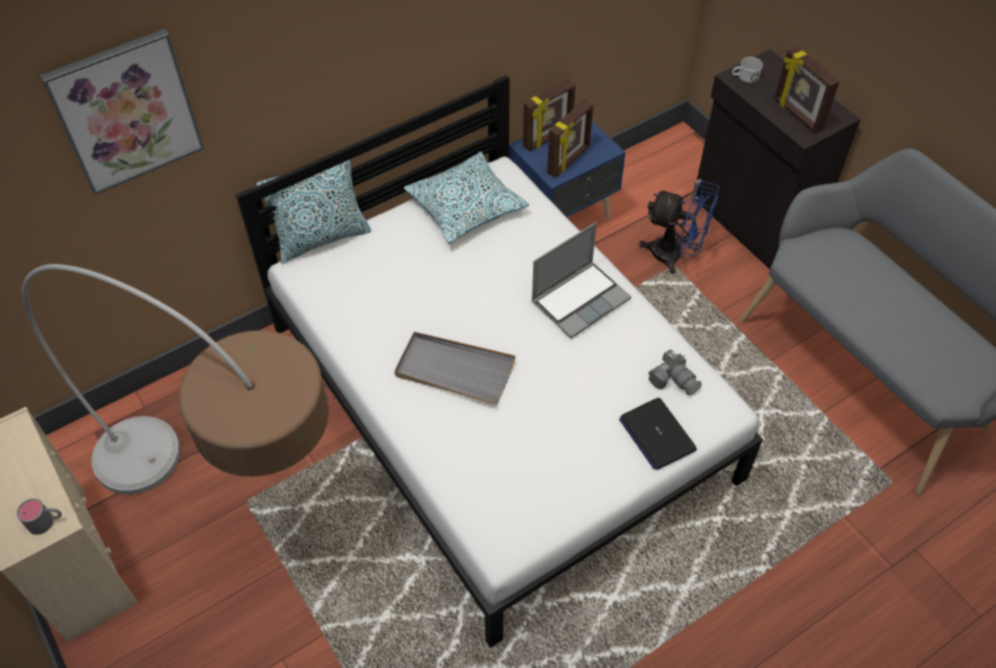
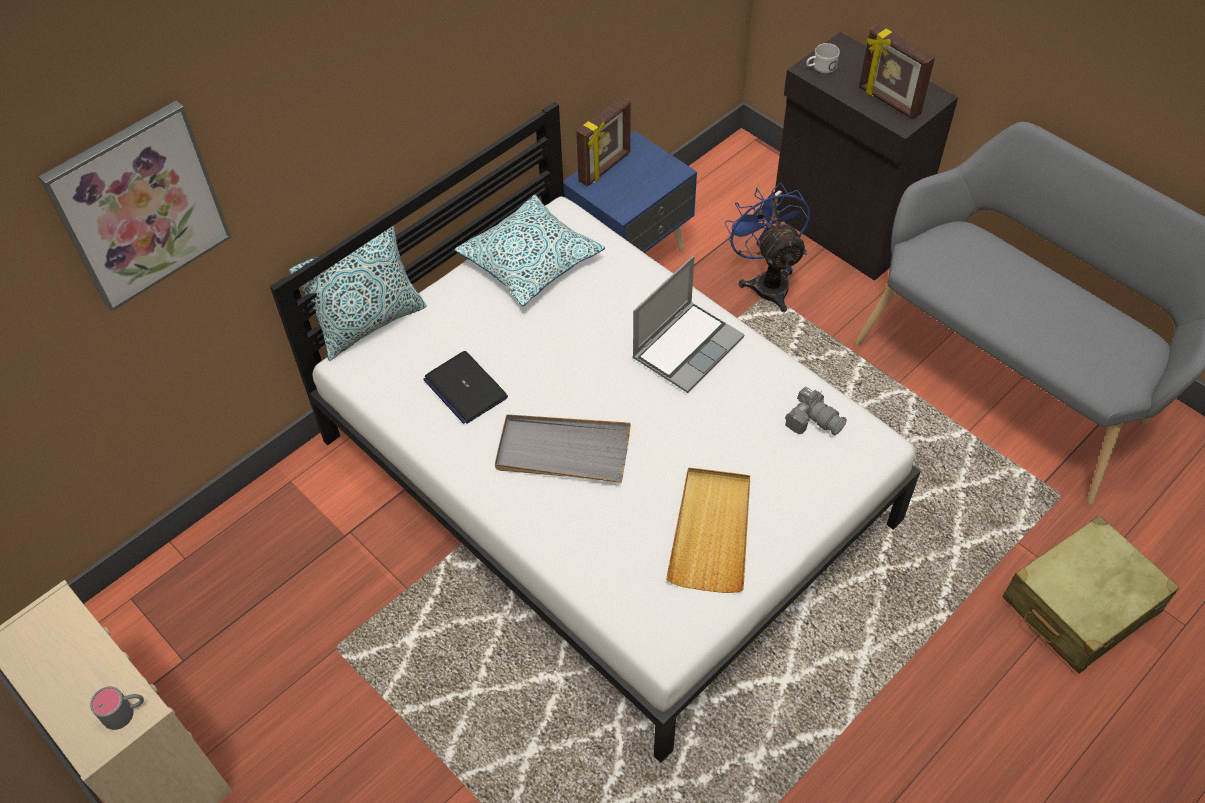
camera: 10 degrees left, 0 degrees up
(233, 504) = (321, 654): floor lamp -> none
(563, 459) = (711, 531): none -> beige tray
(569, 161) = (635, 191): picture frame -> none
(657, 434) = (809, 485): laptop -> laptop (465, 388)
(675, 255) = (767, 281): blue fan -> blue fan turned 120 degrees counterclockwise
(888, 581) = (1080, 605): none -> beige suitcase

